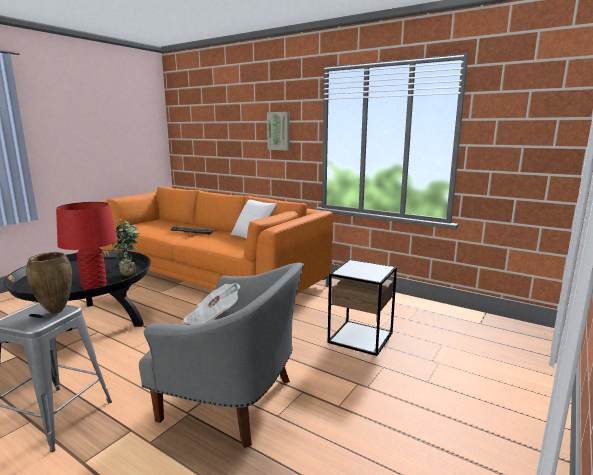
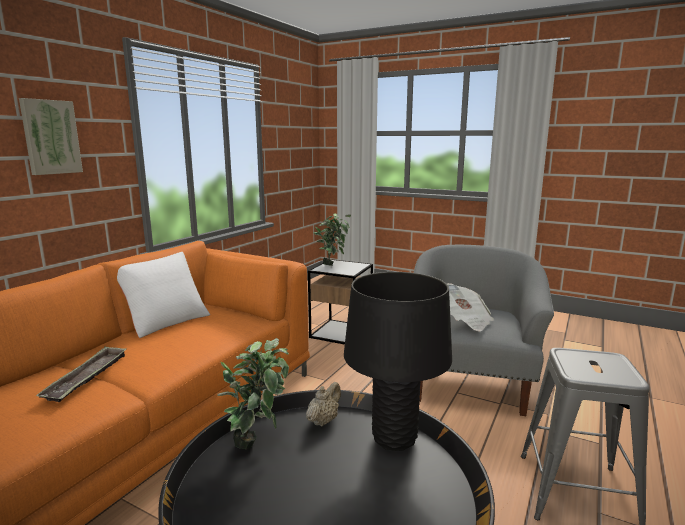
camera: 95 degrees left, 0 degrees up
(55, 312) = (578, 356): brown vase -> none
(94, 287) = (394, 438): red table lamp -> black table lamp
(372, 267) = (332, 264): none -> potted plant

